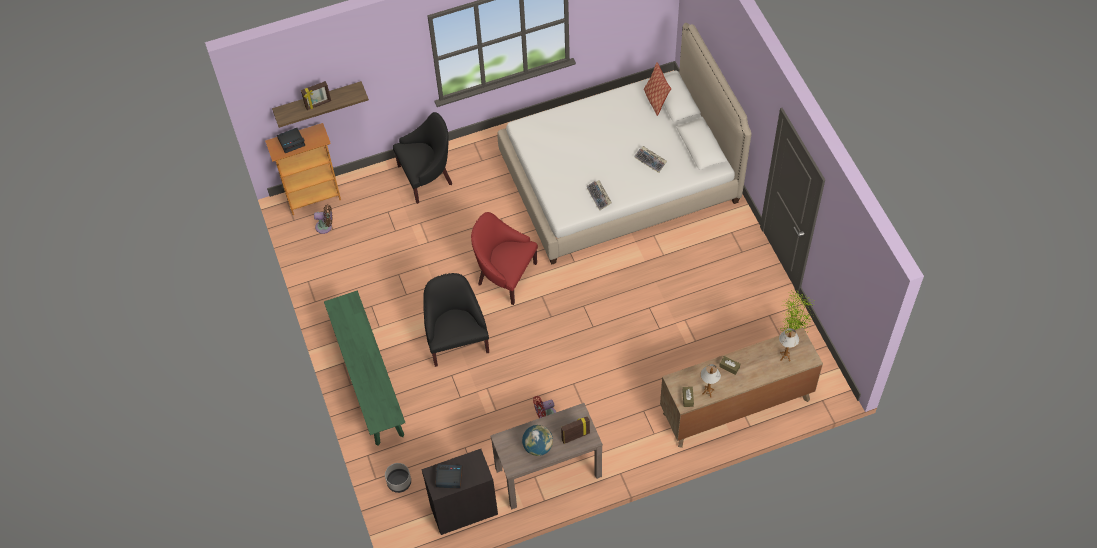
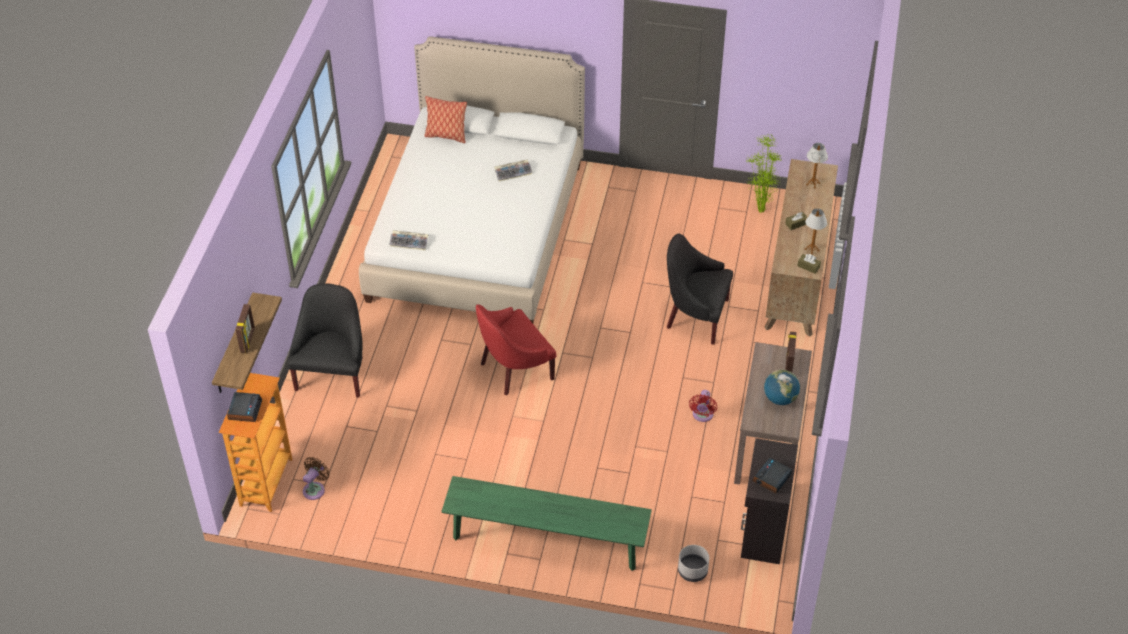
camera: 60 degrees left, 10 degrees down
(456, 340) = (558, 444): black armchair -> black armchair (695, 316)
(599, 197) = (521, 226): keyboard -> keyboard (410, 242)

